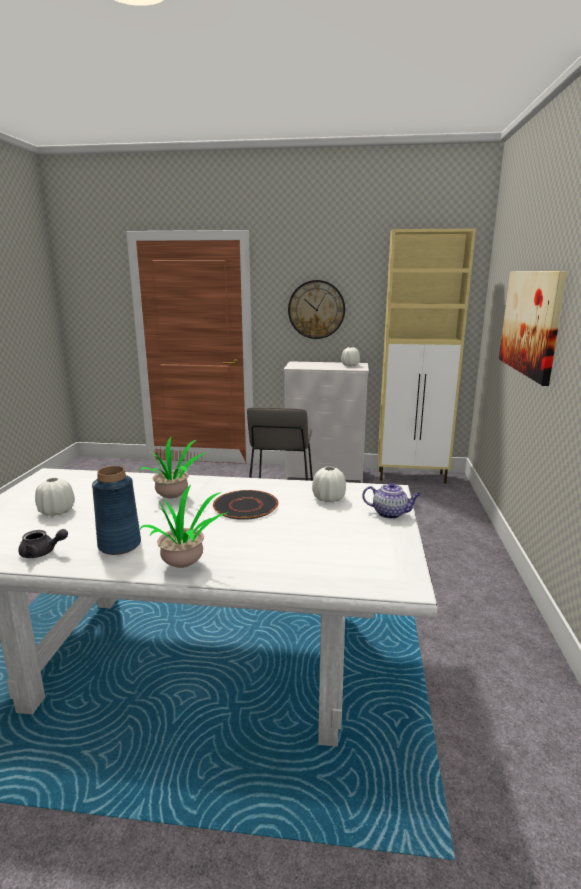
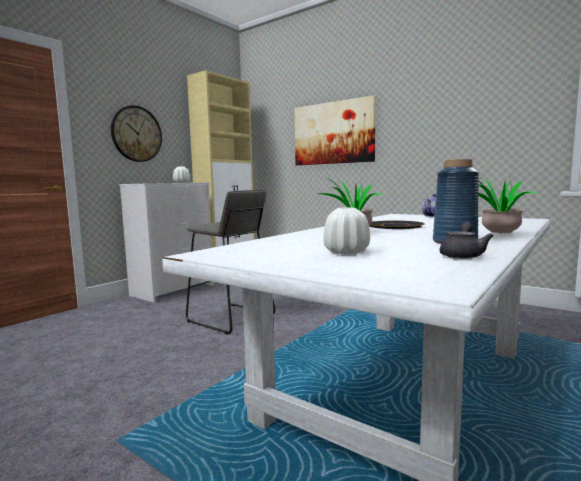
camera: 60 degrees left, 10 degrees down
(329, 498) = (398, 219): white vase -> none

